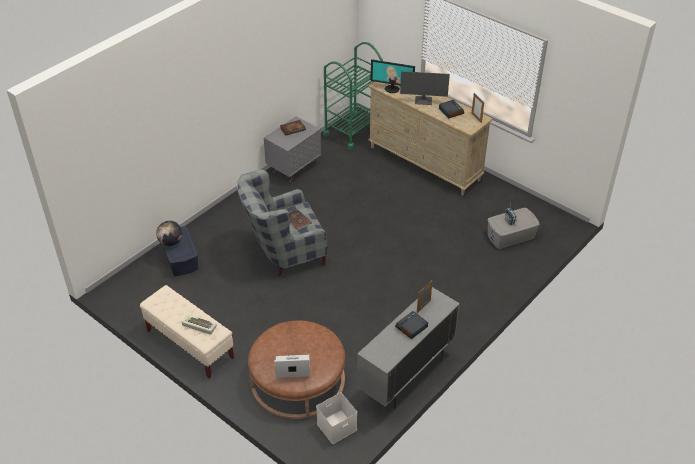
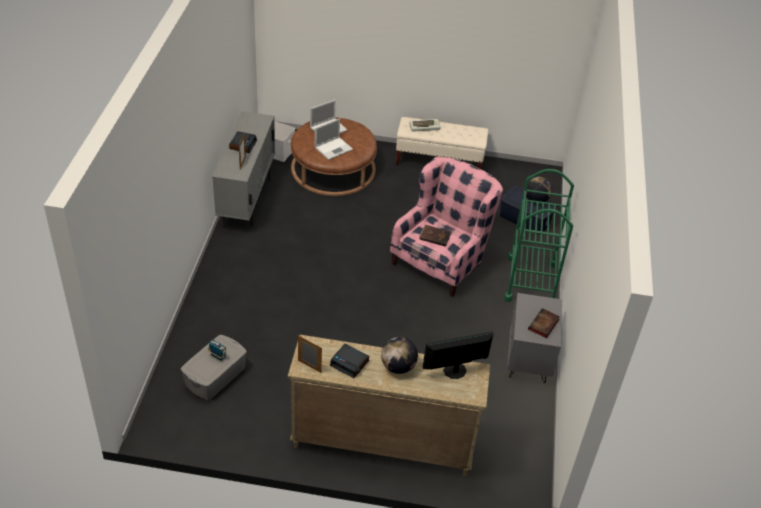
camera: 145 degrees right, 0 degrees up
(283, 252) = (442, 260): grey armchair -> pink armchair
(306, 340) = (334, 148): none -> laptop
(352, 131) = (517, 457): green cart -> green cart (530, 281)
(423, 101) = (398, 367): monitor -> globe

